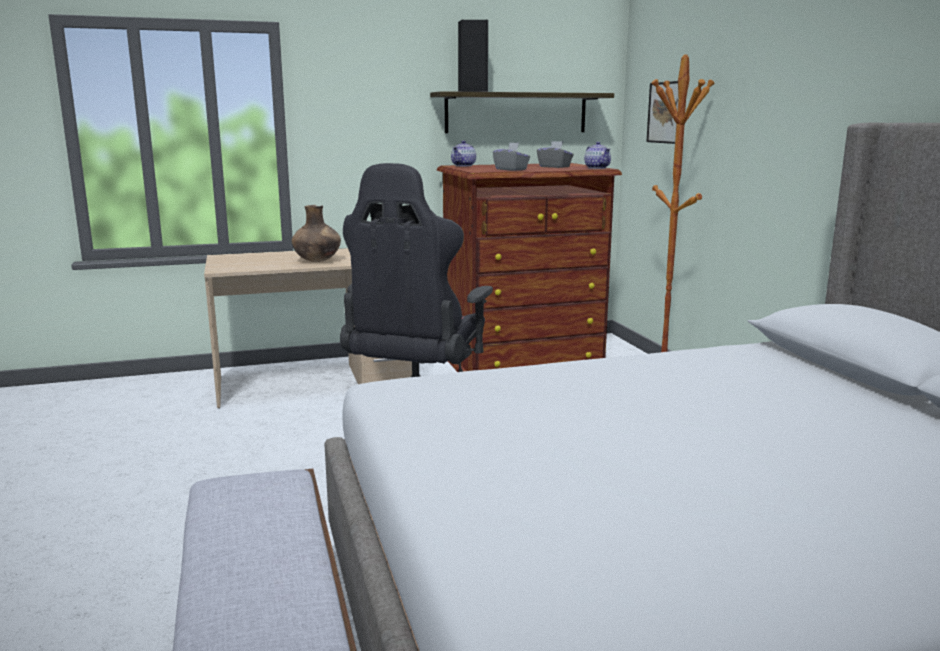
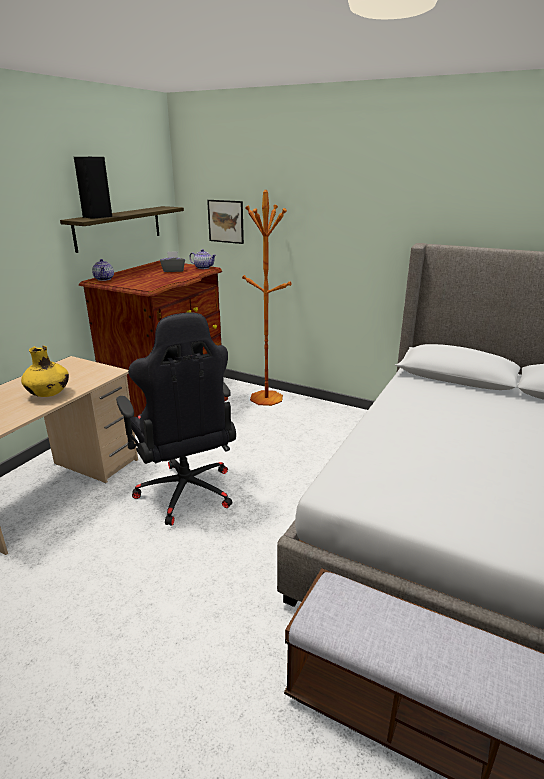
camera: 45 degrees left, 10 degrees up
(317, 261) = (49, 394): brown vase -> yellow vase
(511, 169) = (161, 280): grey tissue box -> none

